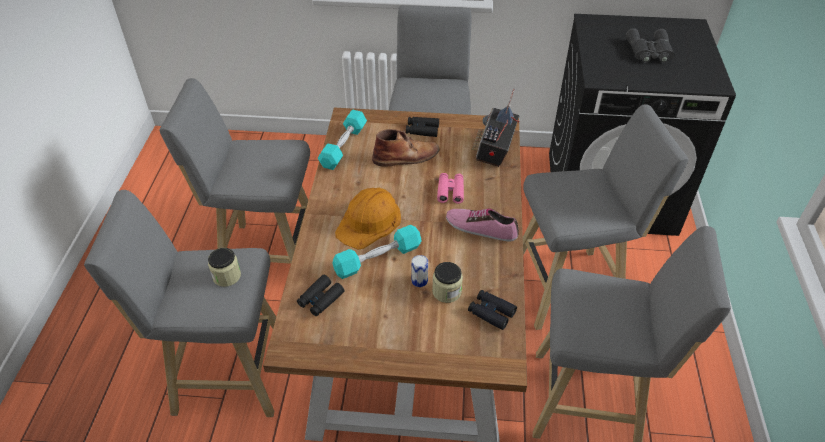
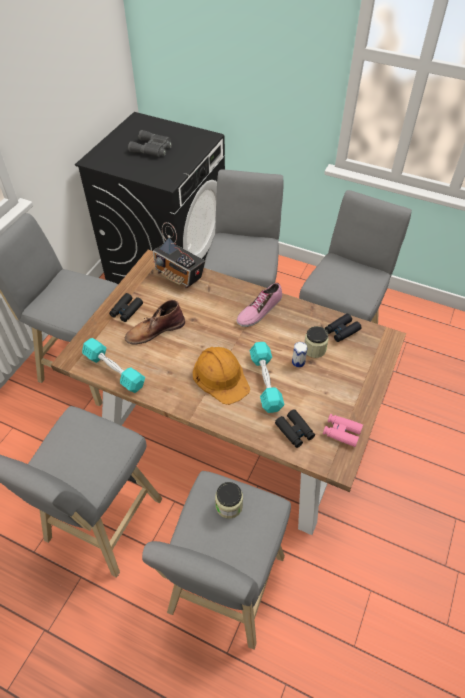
camera: 70 degrees left, 5 degrees up
(406, 156) = (154, 330): brown boot -> brown boot turned 120 degrees counterclockwise
(450, 191) = (211, 315): pink binoculars -> pink binoculars (341, 432)

